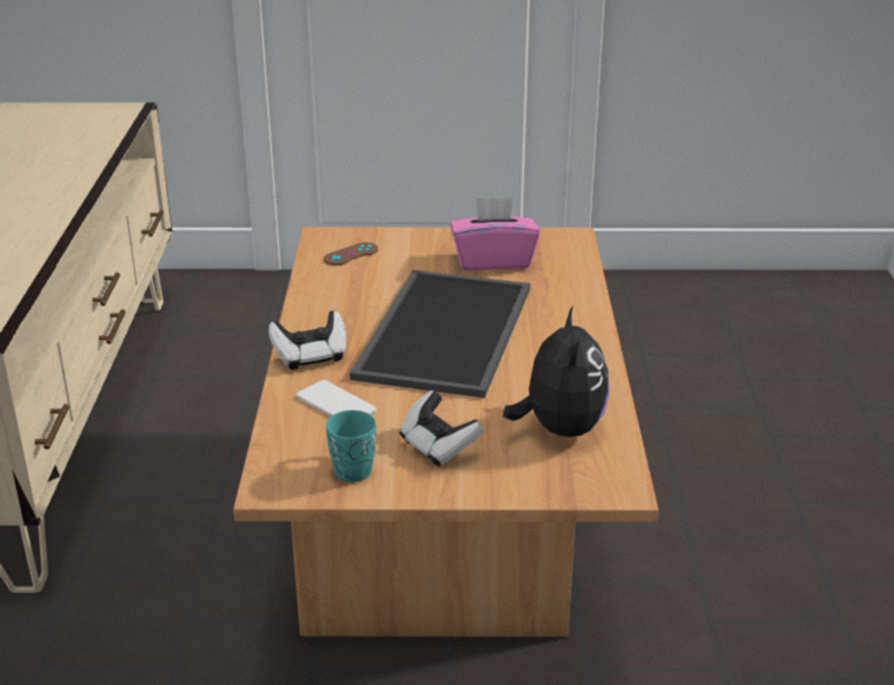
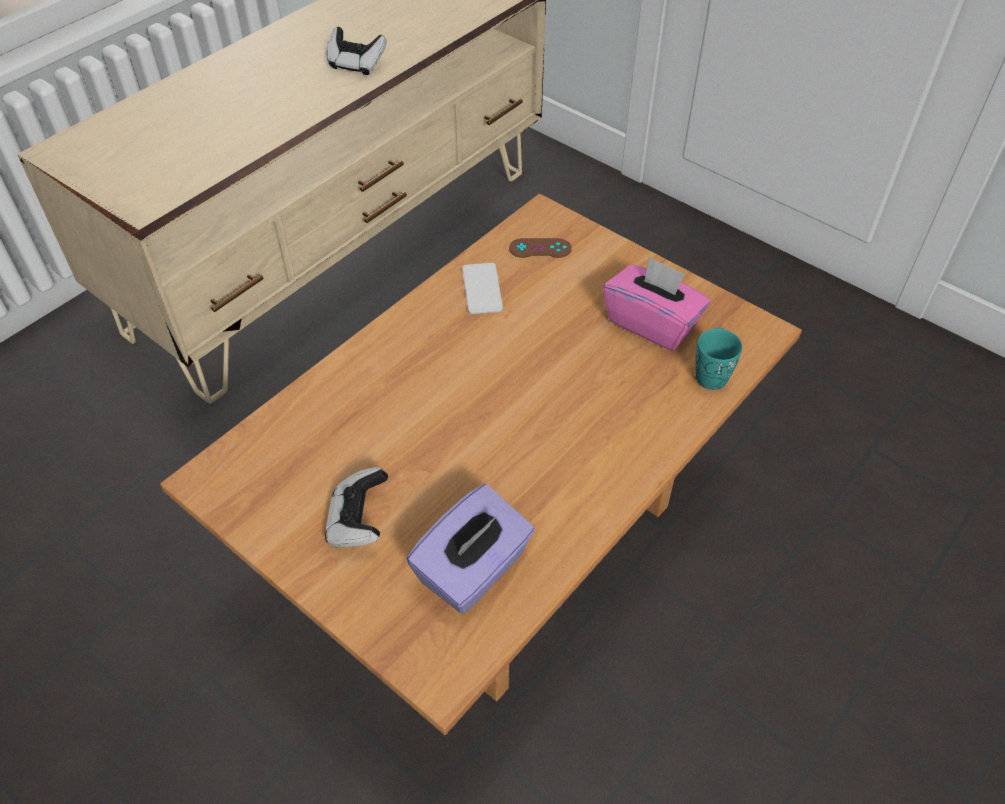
camera: 40 degrees right, 20 degrees up
(310, 356) = (380, 353): game controller -> game controller (356, 64)
(336, 404) = (340, 420): phone -> phone (482, 289)
(349, 467) = (274, 497): turquoise mug -> turquoise mug (711, 373)
(448, 333) = (513, 393): tray -> none
(559, 429) = (474, 570): plush toy -> purple tissue box

